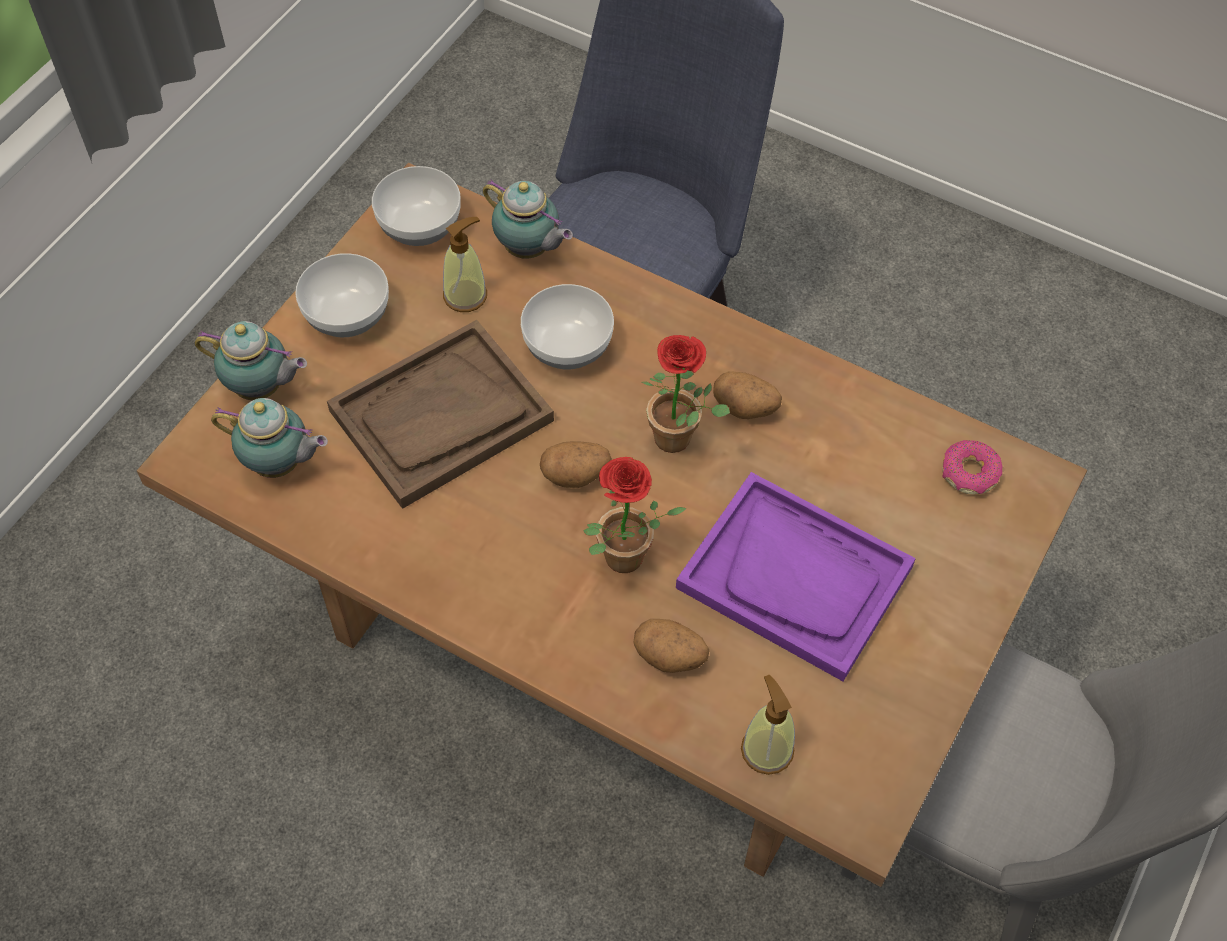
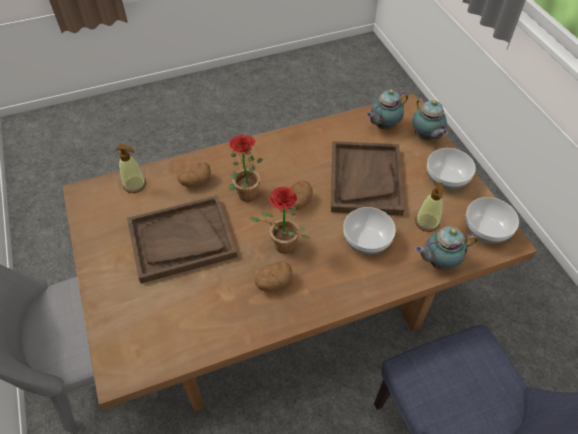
camera: 130 degrees right, 5 degrees down
(261, 388) = (425, 137): teapot -> teapot turned 75 degrees counterclockwise
(795, 577) = (181, 240): purple tray -> brown tray
(969, 473) = (153, 346): donut -> none

